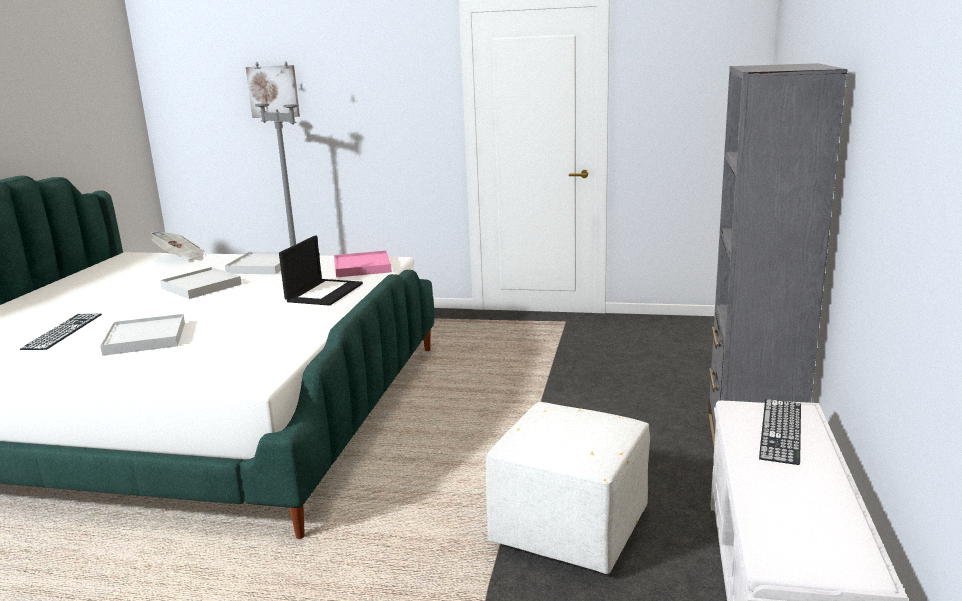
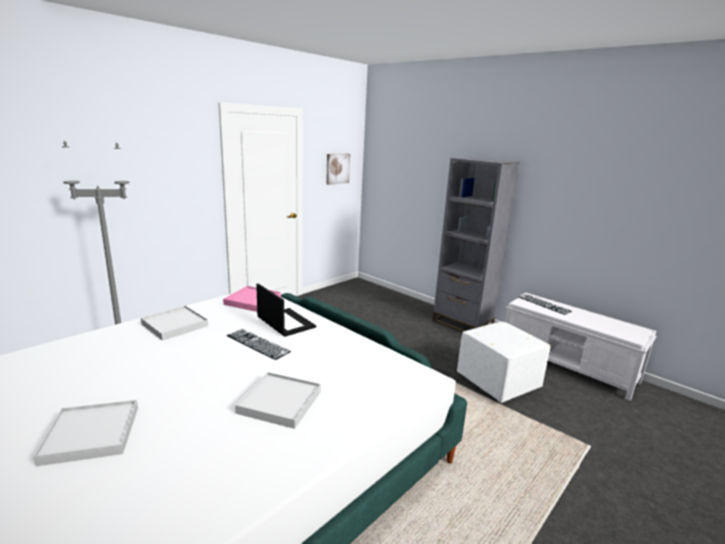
camera: 60 degrees left, 0 degrees up
(63, 331) = (185, 442): keyboard -> keyboard (257, 344)
(181, 259) = (64, 348): newspaper -> none
(201, 286) = (178, 356): white tray -> white tray (91, 434)
(273, 91) = (50, 168): picture -> picture (337, 168)

